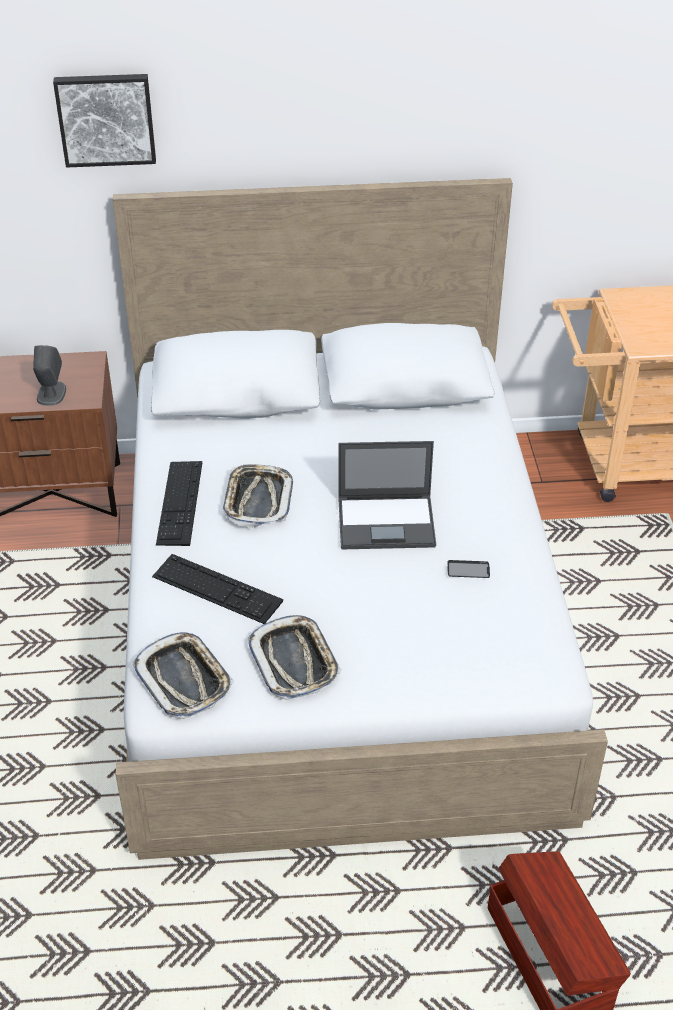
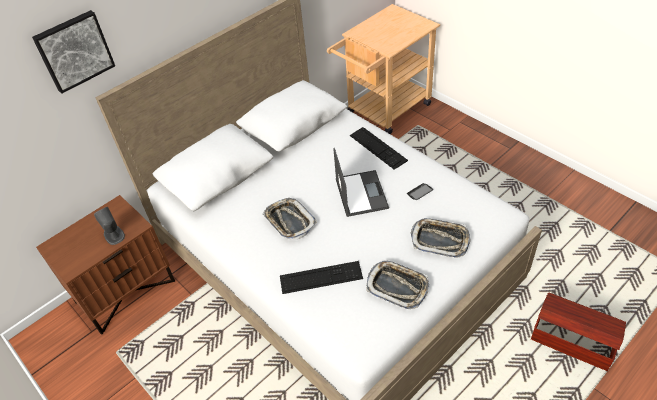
camera: 35 degrees left, 5 degrees up
(179, 502) = (252, 247): keyboard -> keyboard (378, 148)
(184, 679) = (358, 333): tray -> tray (440, 240)
(387, 522) = (361, 193): laptop -> laptop turned 60 degrees counterclockwise

